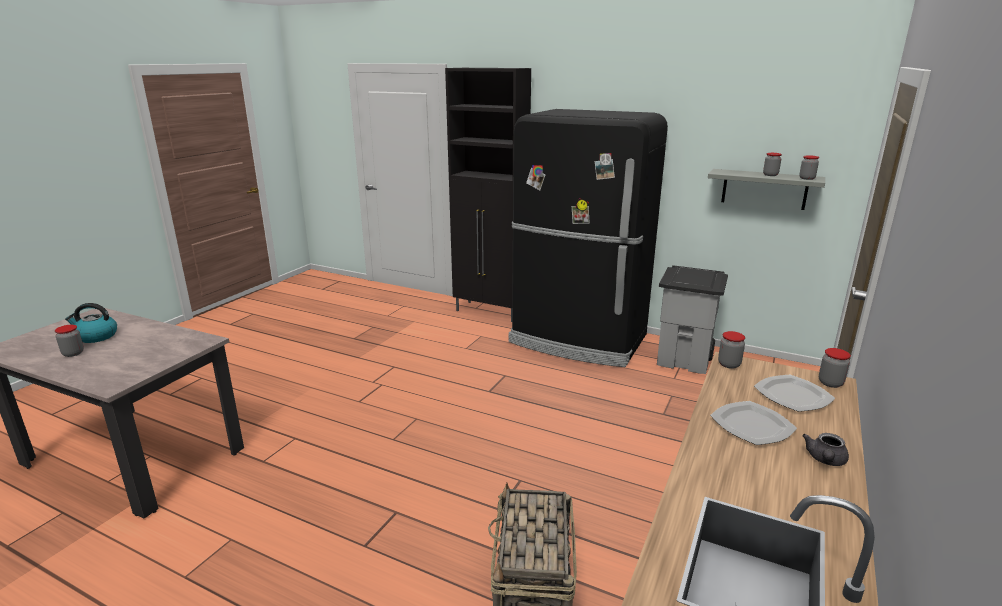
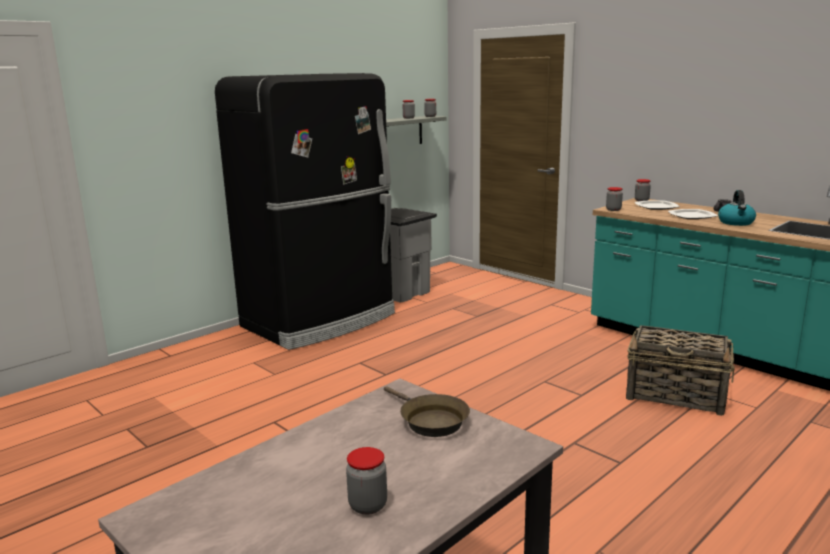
camera: 70 degrees left, 5 degrees down
(96, 336) = (298, 492): kettle -> kettle (736, 222)
(160, 355) = (430, 421): none -> brown frying pan
(490, 312) = (195, 349): black cabinet -> none

